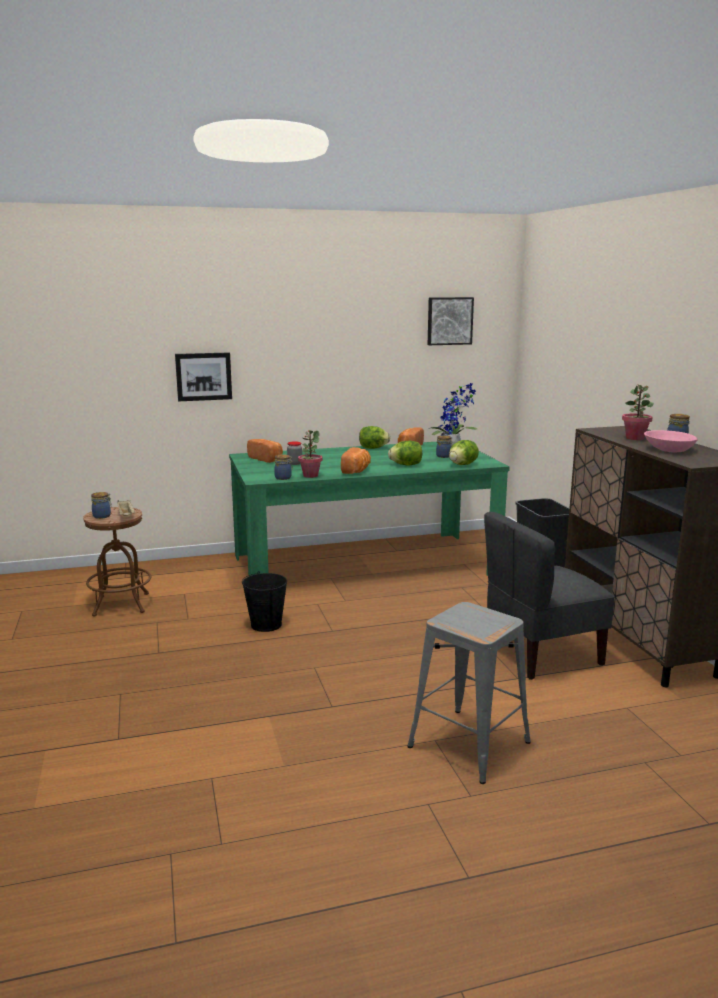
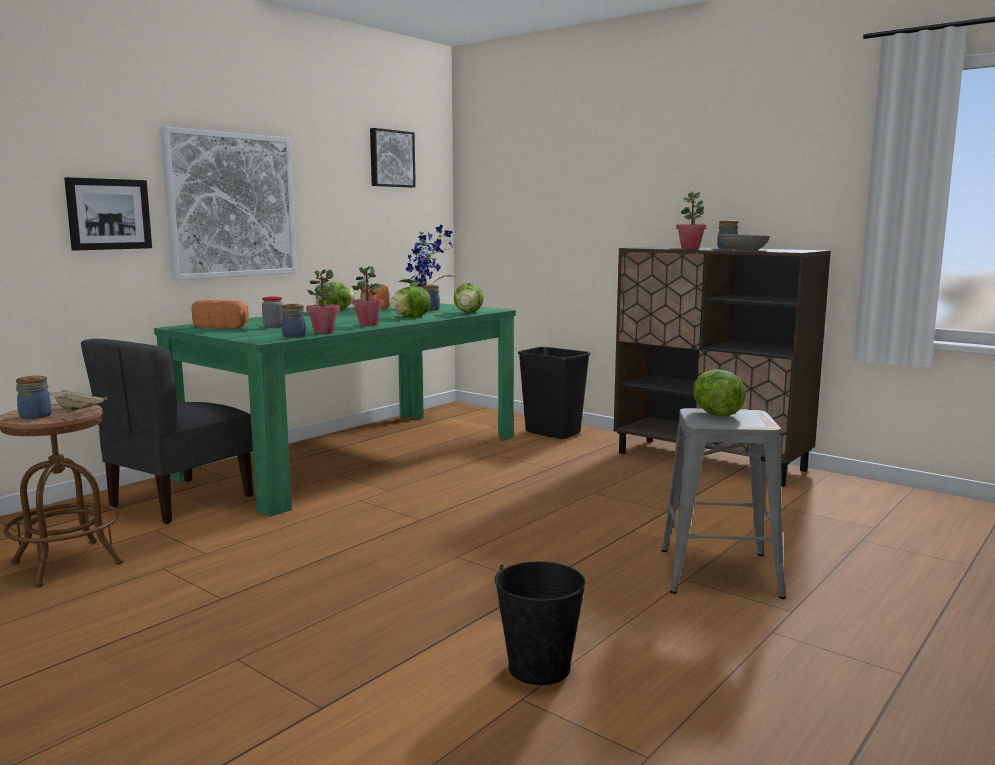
camera: 35 degrees left, 5 degrees down
(266, 624) = (329, 533): black bucket -> black bucket (539, 667)
(297, 366) = (231, 205): none -> picture
(357, 470) = (368, 324): bread -> potted plant
(475, 614) = (716, 414): none -> lettuce
(542, 655) = (656, 488): grey chair -> grey chair (180, 502)
(668, 449) = (742, 249): pink bowl -> grey bowl

